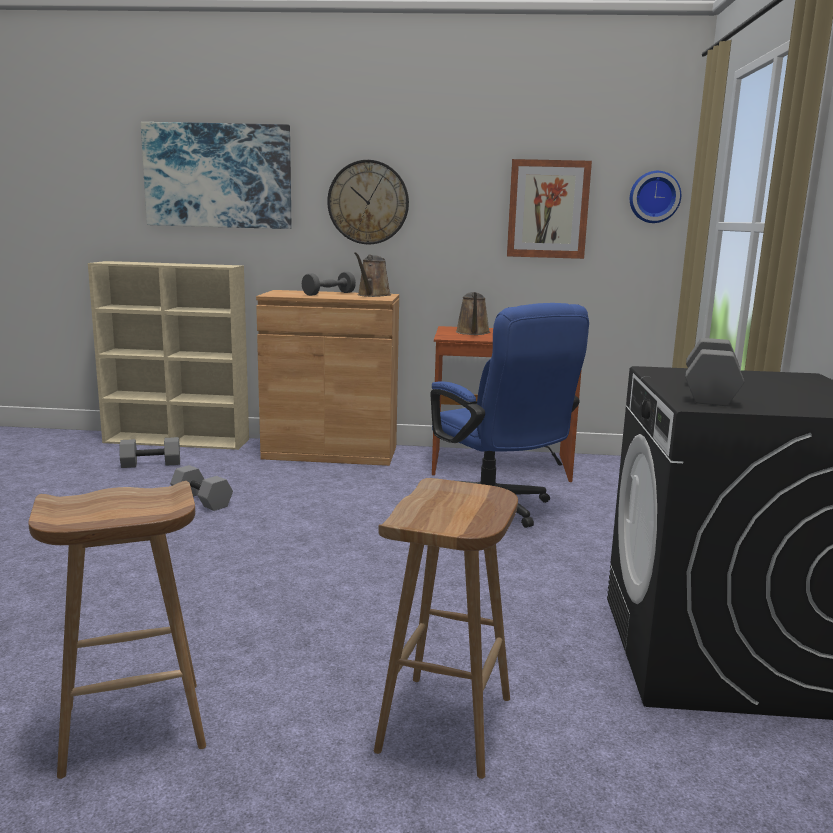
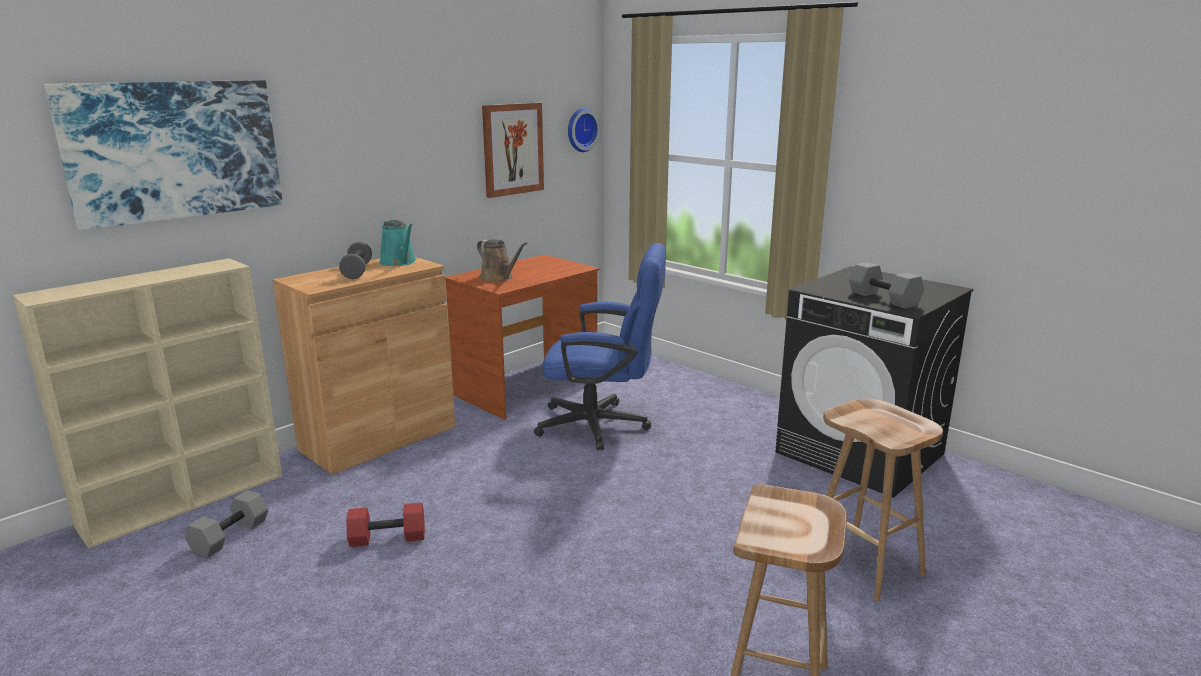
camera: 50 degrees left, 5 degrees up
(200, 500) = (387, 539): grey dumbbell -> red dumbbell
(368, 202) = (360, 162): wall clock -> none
(372, 295) = (399, 262): brown watering can -> turquoise watering can

